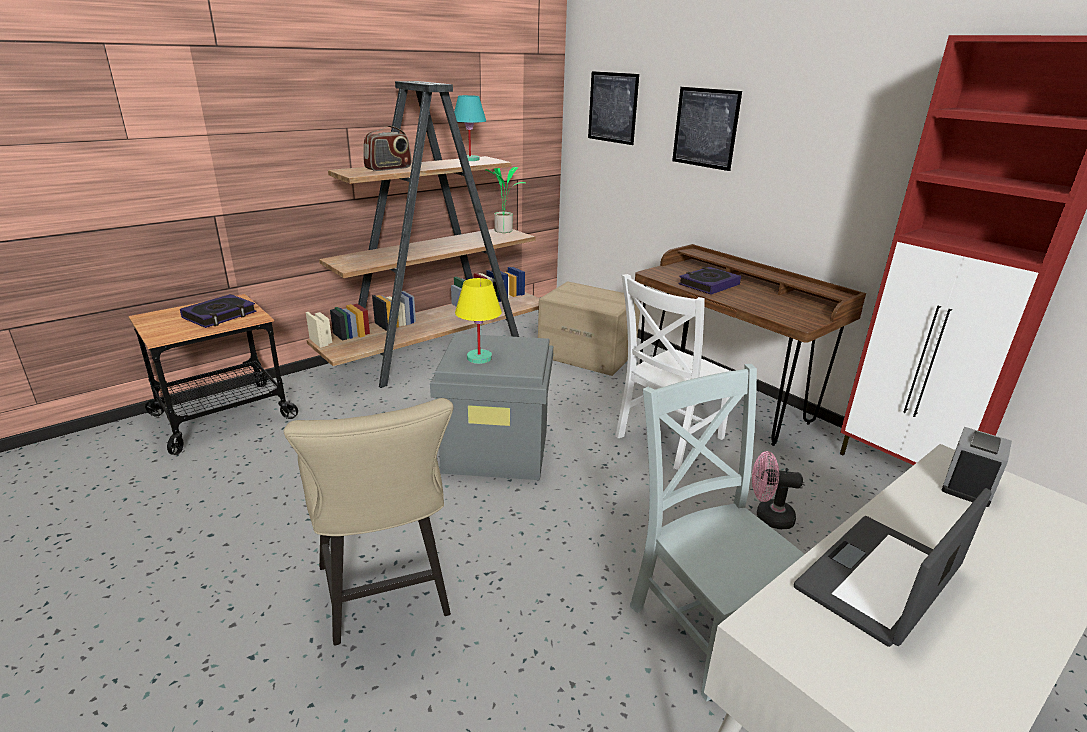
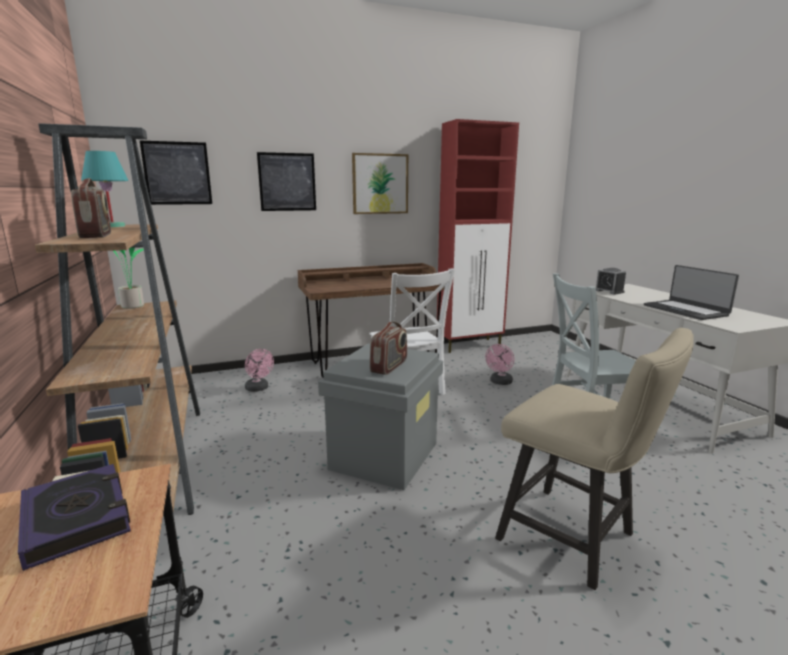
camera: 70 degrees left, 10 degrees down
(387, 597) = (575, 540): beige chair -> beige chair turned 45 degrees clockwise
(479, 358) = (389, 367): yellow table lamp -> radio
(587, 354) = (259, 389): cardboard box -> pink fan
(708, 284) = (357, 284): book -> none
(826, 145) = (380, 184): none -> picture

